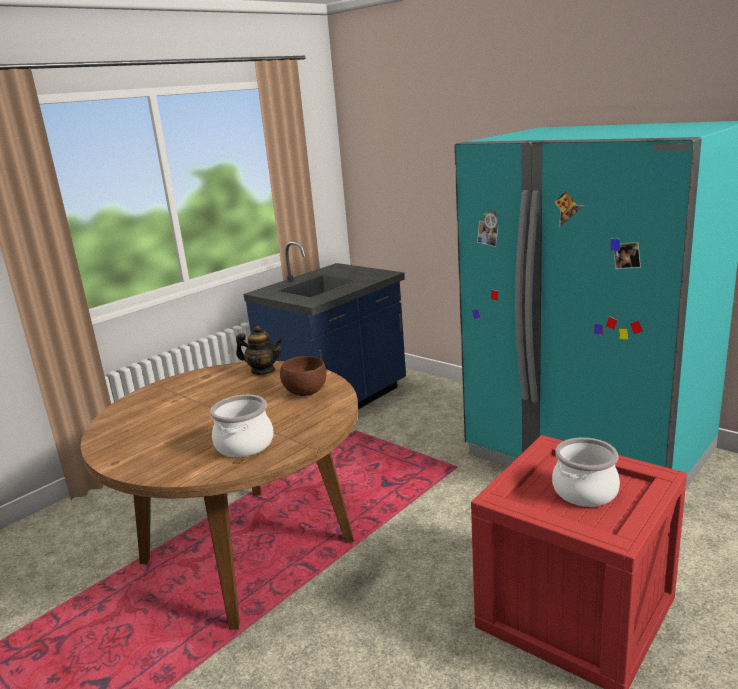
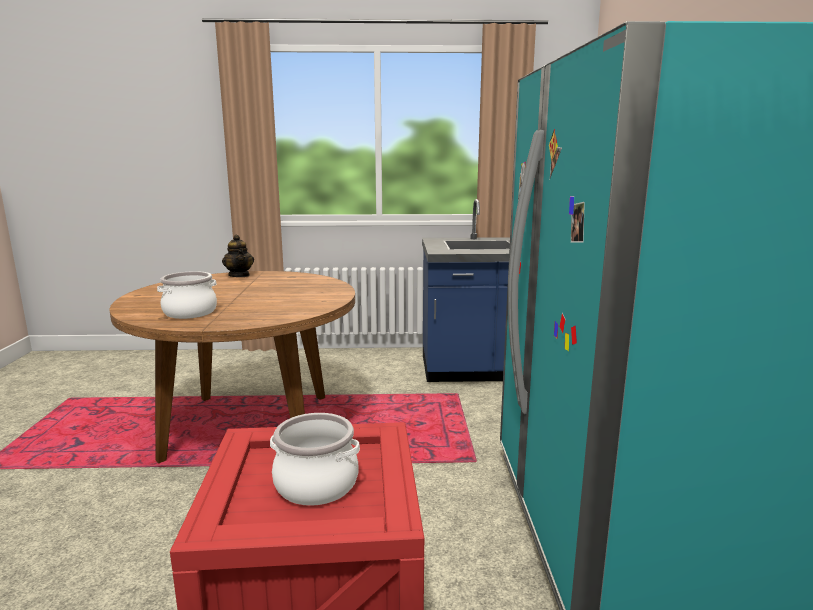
camera: 45 degrees right, 5 degrees down
(263, 371) = (322, 284): teapot -> teapot (239, 275)
(305, 393) = (299, 303): brown bowl -> none

